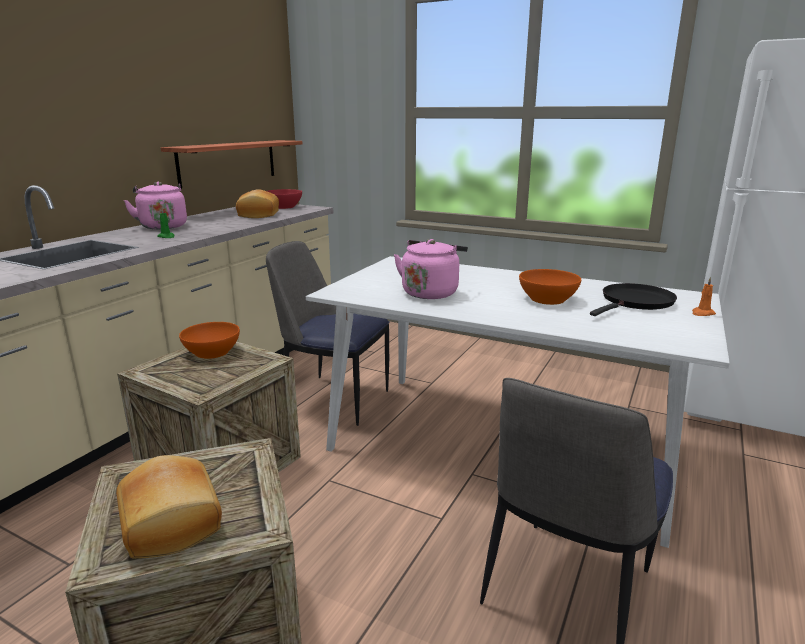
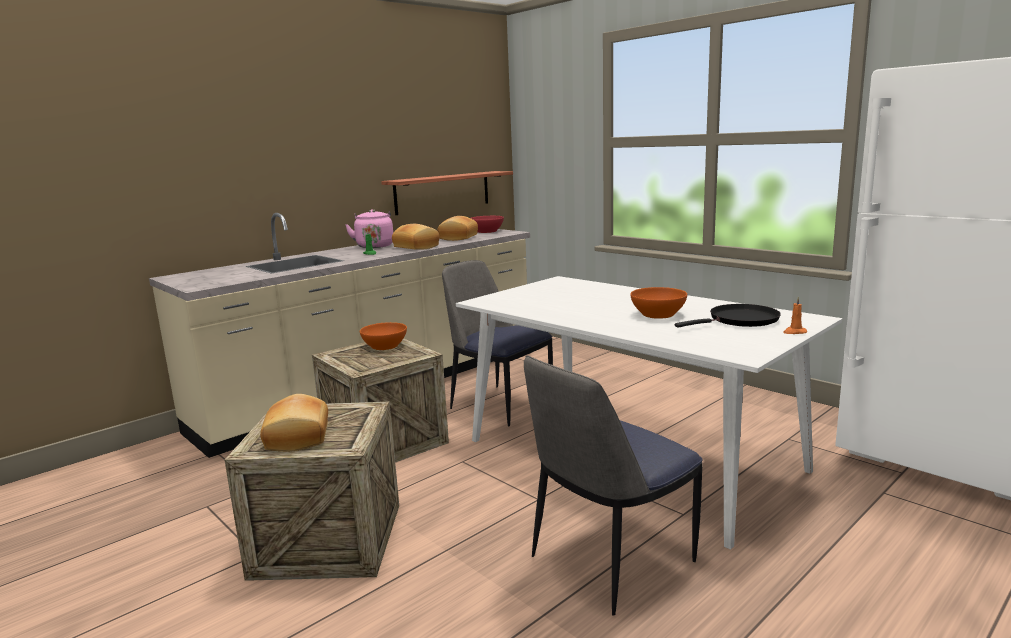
camera: 20 degrees right, 5 degrees down
(220, 227) = (417, 247): none -> bread
(431, 292) = (560, 304): pink kettle -> none

